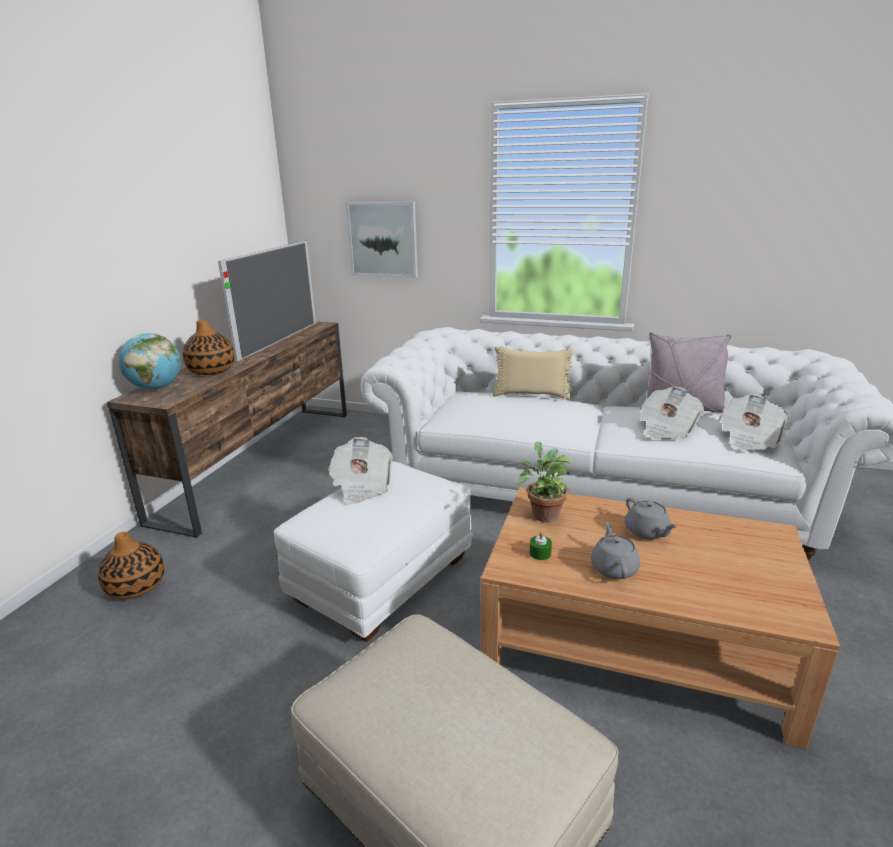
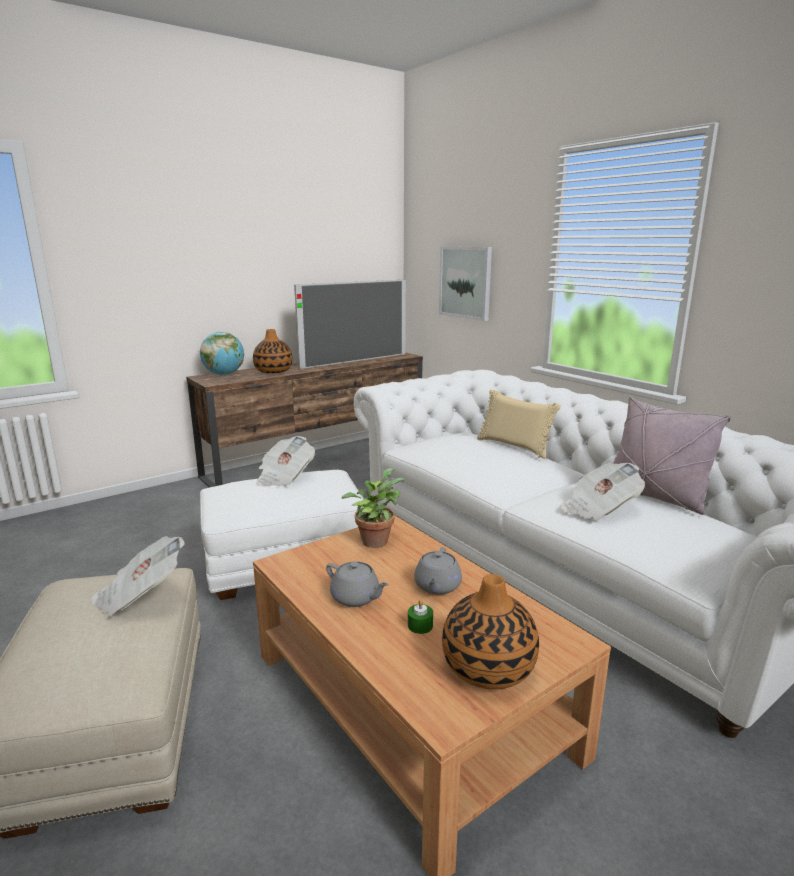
camera: 35 degrees right, 5 degrees down
(136, 587) = (152, 511): vase -> vase (487, 667)
(540, 553) = (320, 564): green candle -> green candle (420, 625)
(613, 568) = (356, 598): grey teapot -> grey teapot turned 90 degrees clockwise
(749, 439) = (685, 546): newspaper -> newspaper (140, 595)

